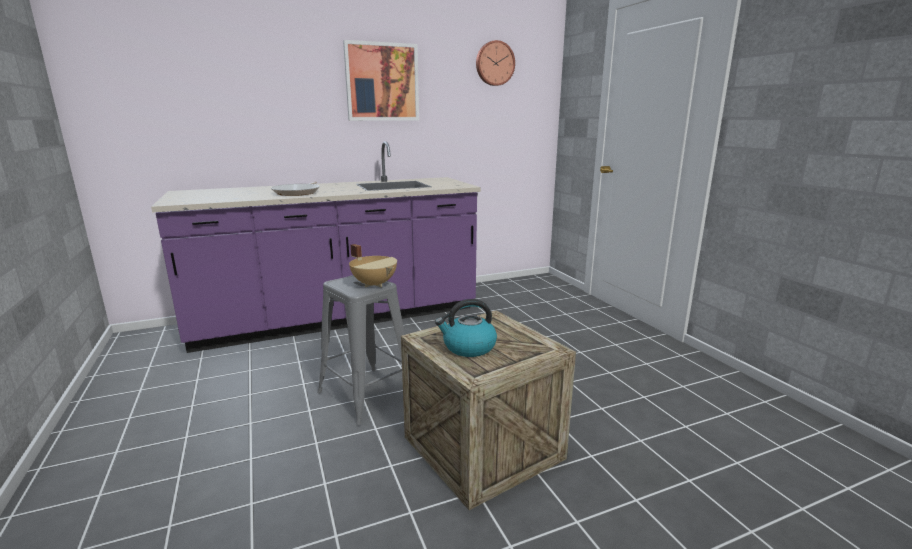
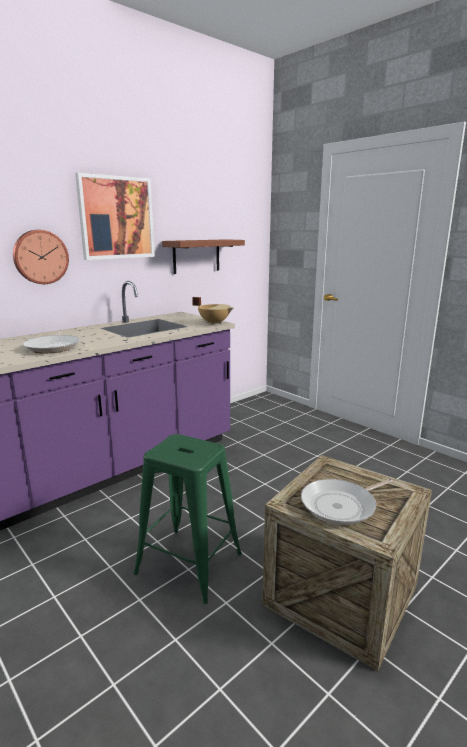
camera: 20 degrees left, 0 degrees up
(366, 394) = (188, 563): grey stool -> green stool
(375, 284) = (203, 448): beige cooking pot -> beige cooking pot (214, 323)
(467, 122) = (196, 256): none -> brown shelf
(468, 347) = (341, 505): kettle -> frying pan
(494, 63) = (217, 198): wall clock -> wall clock (40, 257)

